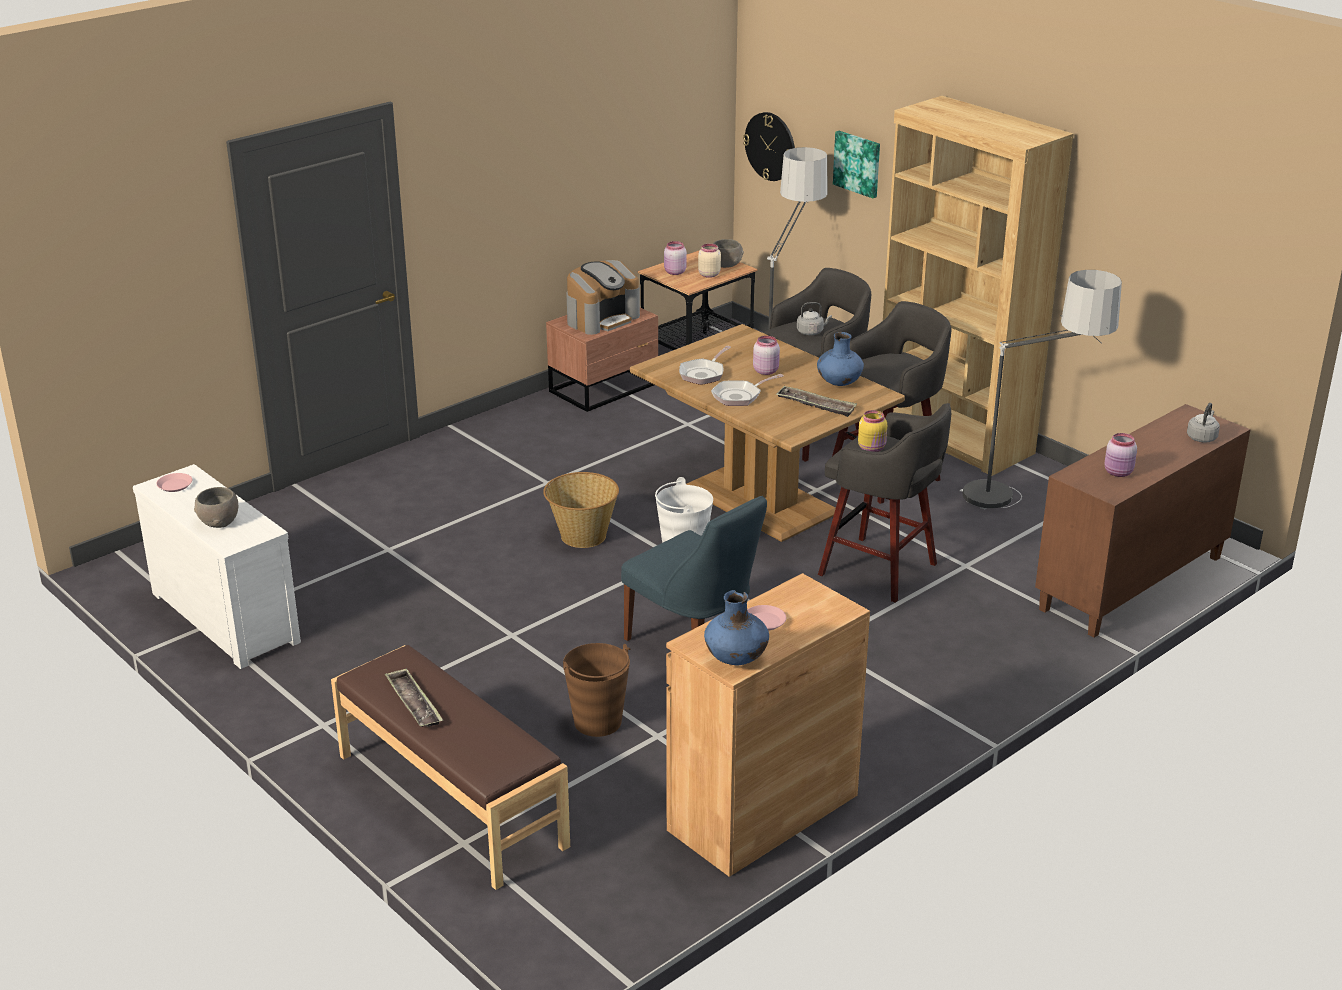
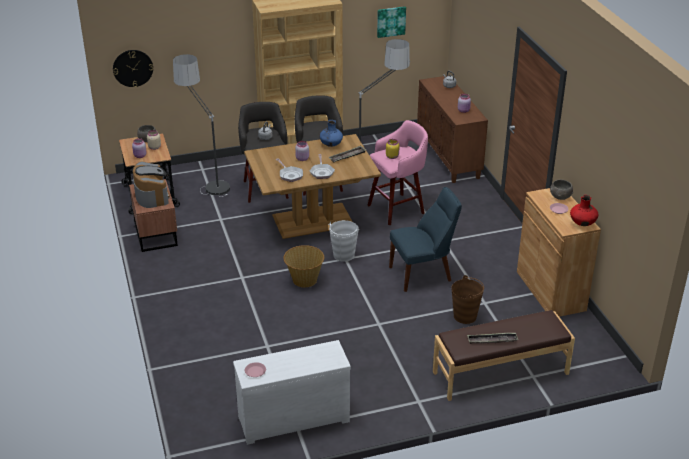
camera: 65 degrees left, 5 degrees up
(218, 521) = (310, 361): grey bowl -> grey bowl (560, 197)
(736, 659) = (582, 223): blue vase -> red vase
(858, 163) = (199, 53): picture -> picture (391, 21)
(881, 571) = (397, 209): grey stool -> pink stool

